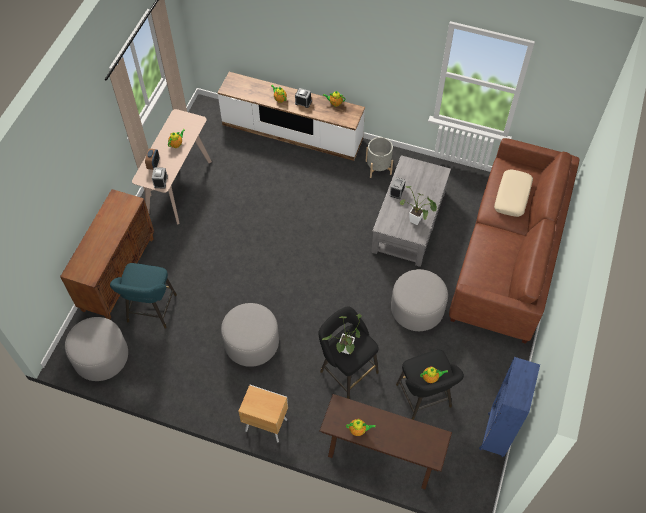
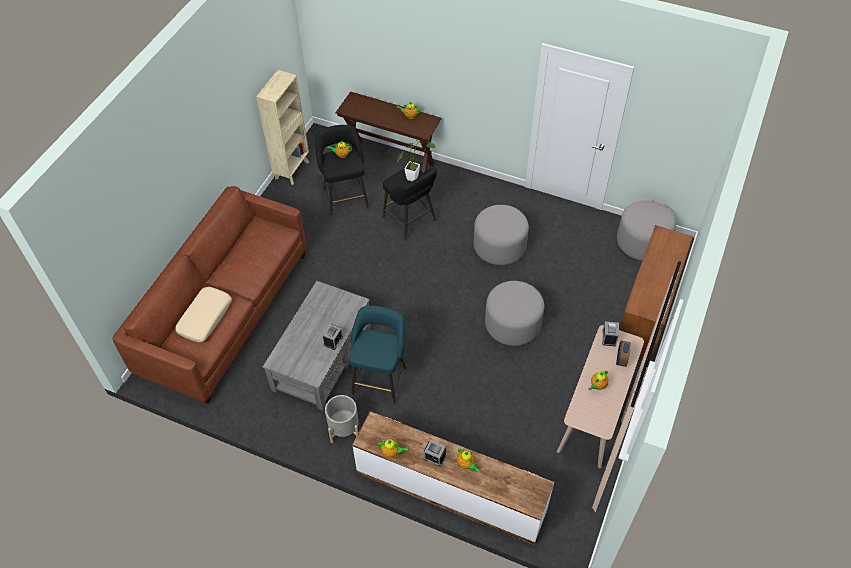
camera: 175 degrees left, 5 degrees down
(151, 311) = (602, 279): turquoise stool -> turquoise stool (380, 378)
(265, 424) = (486, 185): brown nightstand -> none
(417, 222) = (318, 305): potted plant -> none
(417, 309) = (334, 267): grey ottoman -> grey ottoman (512, 324)
(495, 435) = (292, 169): blue bookcase -> beige bookcase

